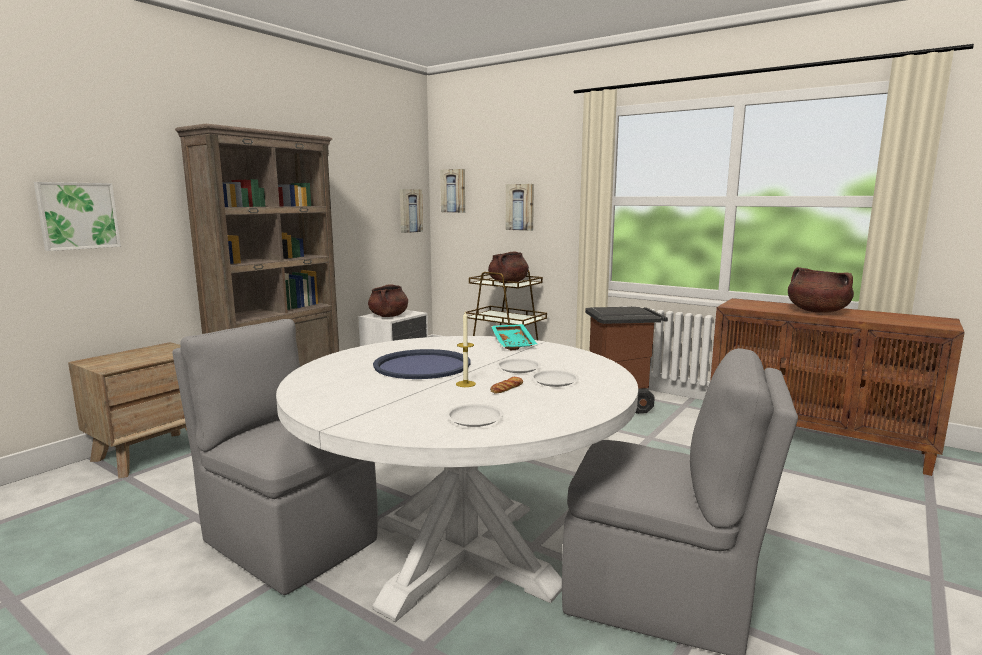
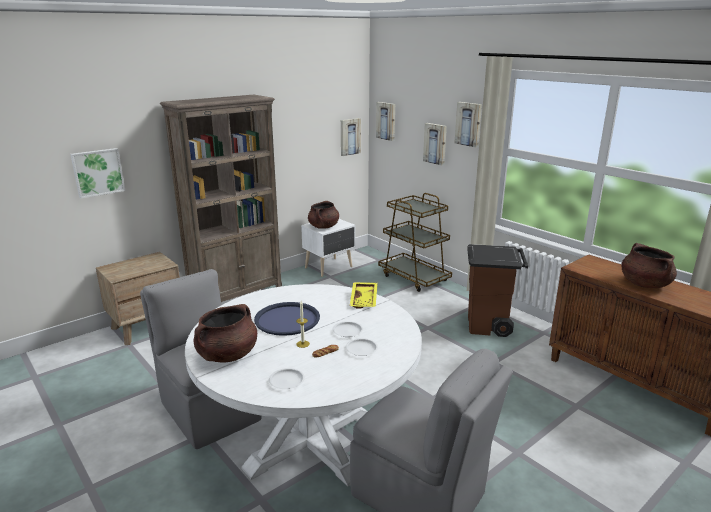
camera: 15 degrees right, 10 degrees up
(508, 283) = (418, 209): brown cooking pot -> brown cooking pot (227, 355)
(514, 343) = (364, 300): turquoise tray -> yellow tray
(562, 177) = (469, 124): none -> picture

